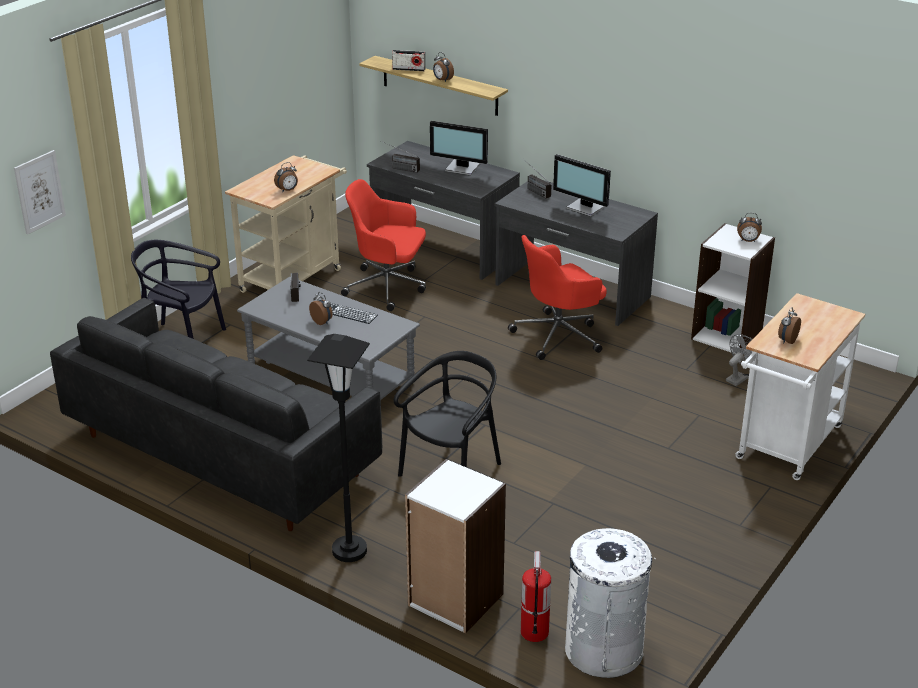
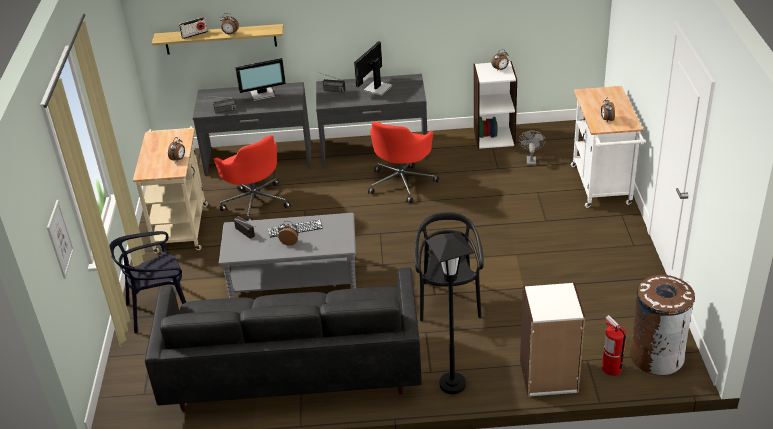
camera: 35 degrees left, 5 degrees up
(388, 287) = (255, 202): red office chair -> red office chair turned 105 degrees counterclockwise
(585, 208) = (376, 88): monitor -> monitor turned 120 degrees clockwise
(604, 649) = (656, 356): white trash can -> brown trash can

